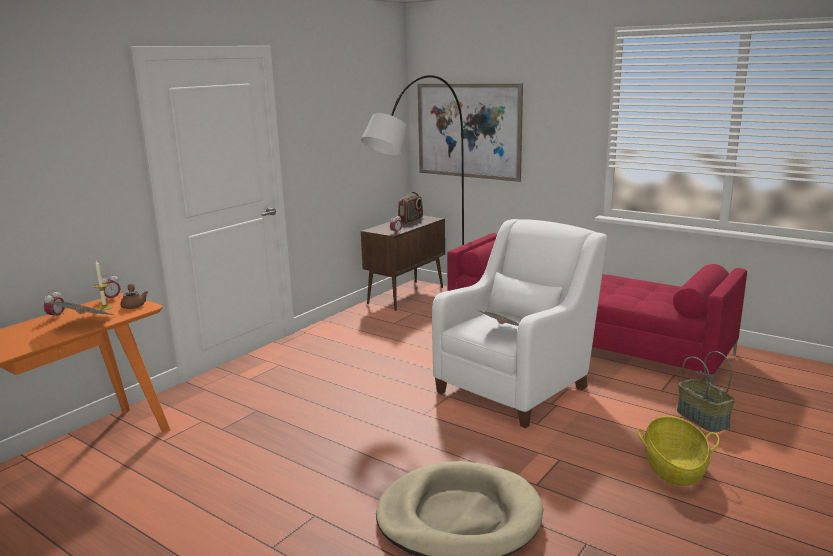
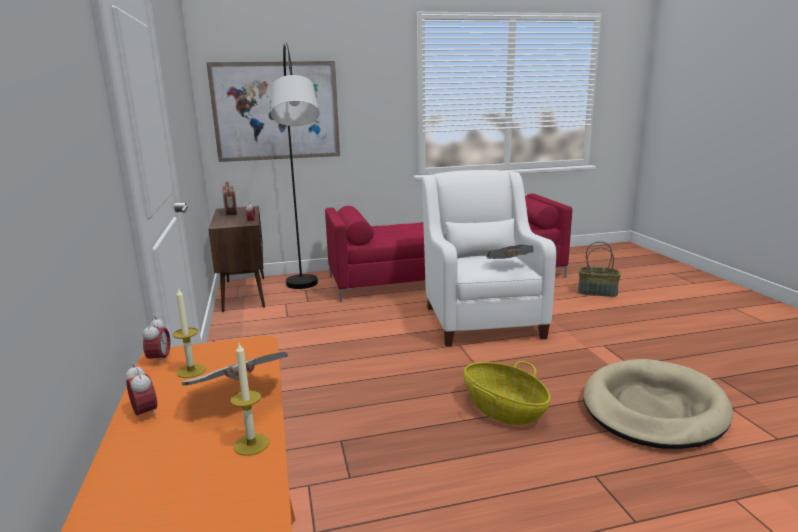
camera: 50 degrees left, 0 degrees up
(42, 341) = (251, 444): none -> candle
(133, 305) = (226, 350): brown teapot -> none
(674, 468) = (647, 320): basket -> basket (503, 409)

